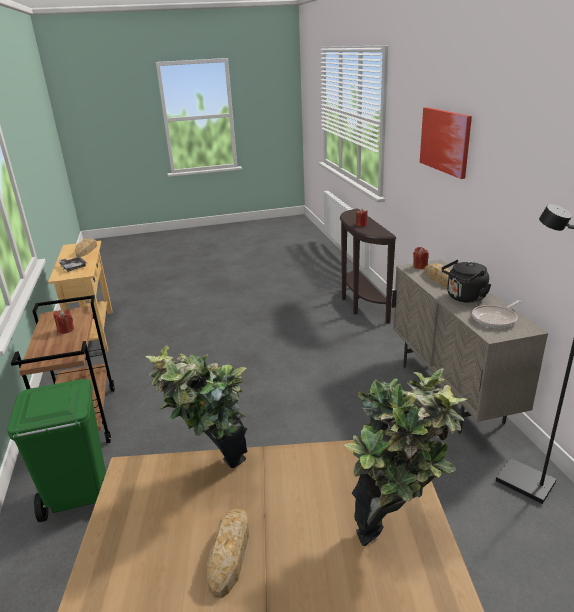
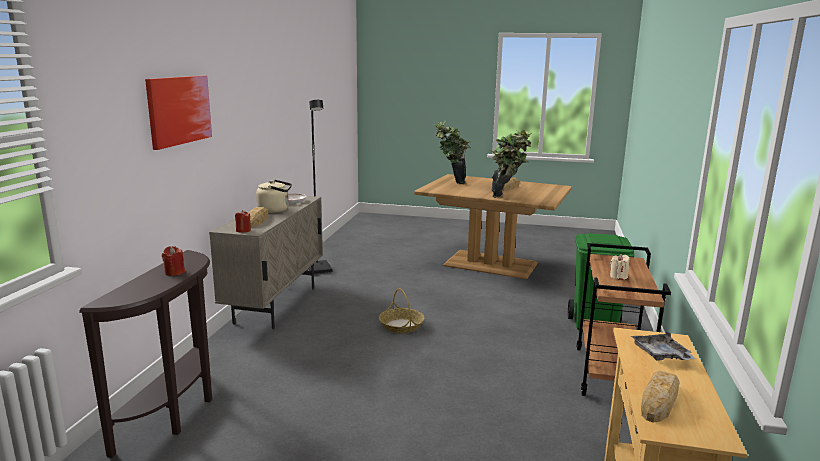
camera: 155 degrees left, 10 degrees down
(66, 330) = (618, 277): red candle -> beige candle
(301, 411) = (401, 326): none -> basket
(464, 298) = (275, 210): black kettle -> beige kettle

